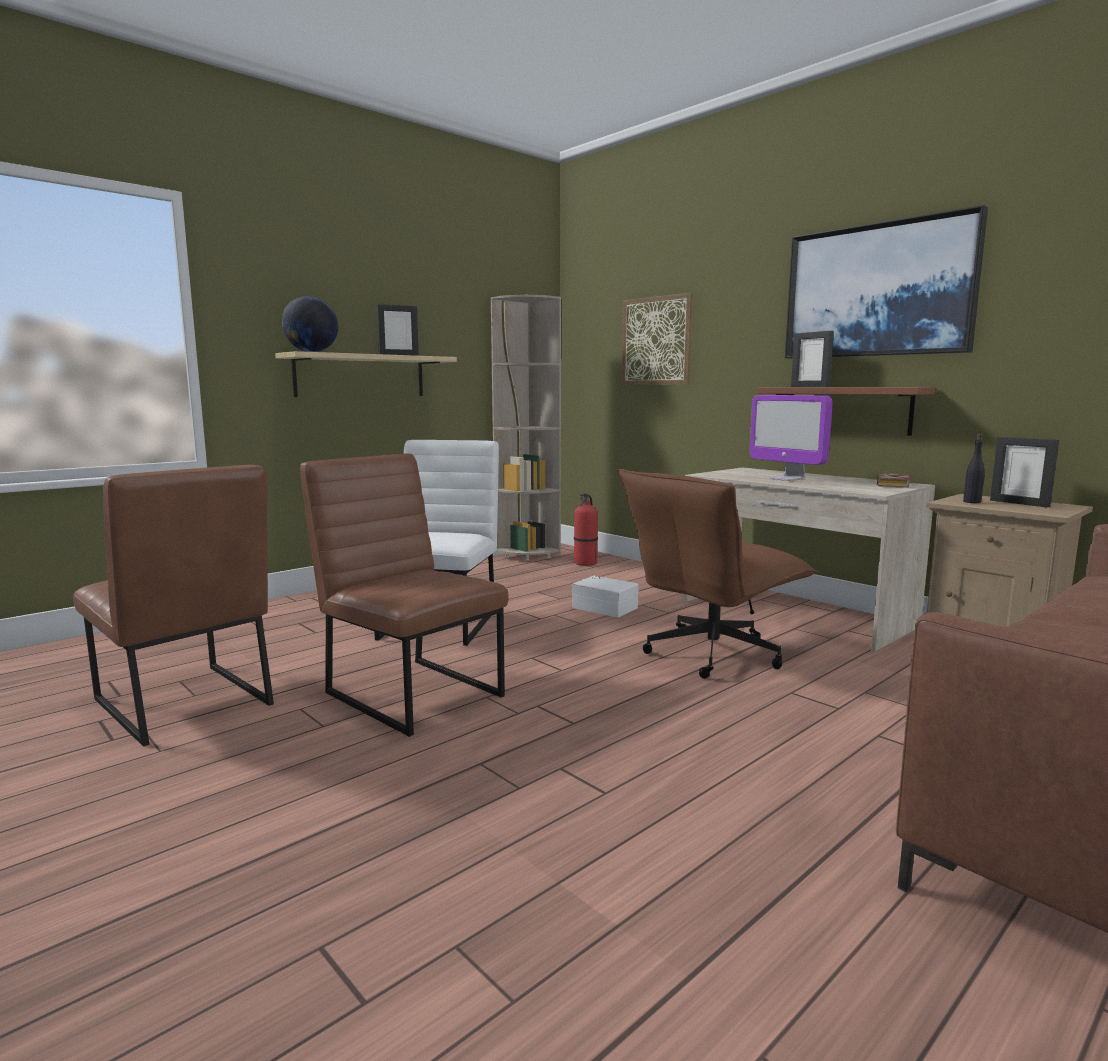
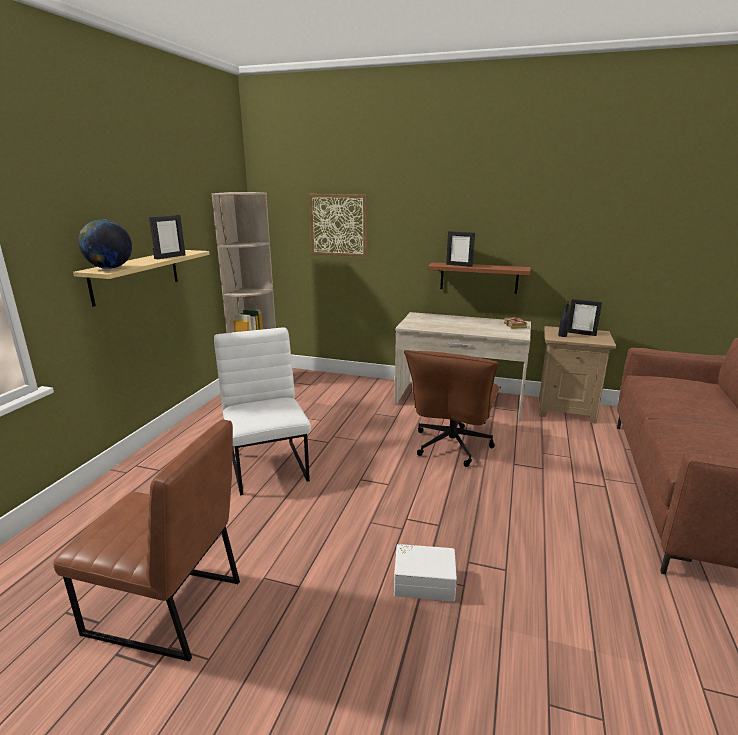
camera: 30 degrees left, 10 degrees up
(412, 692) = (321, 535): brown chair -> none
(585, 563) = (301, 381): fire extinguisher -> none
(605, 607) = (356, 421): white storage box -> white storage box (424, 581)
(787, 479) = (457, 326): monitor -> none
(878, 291) = (497, 208): picture -> none

